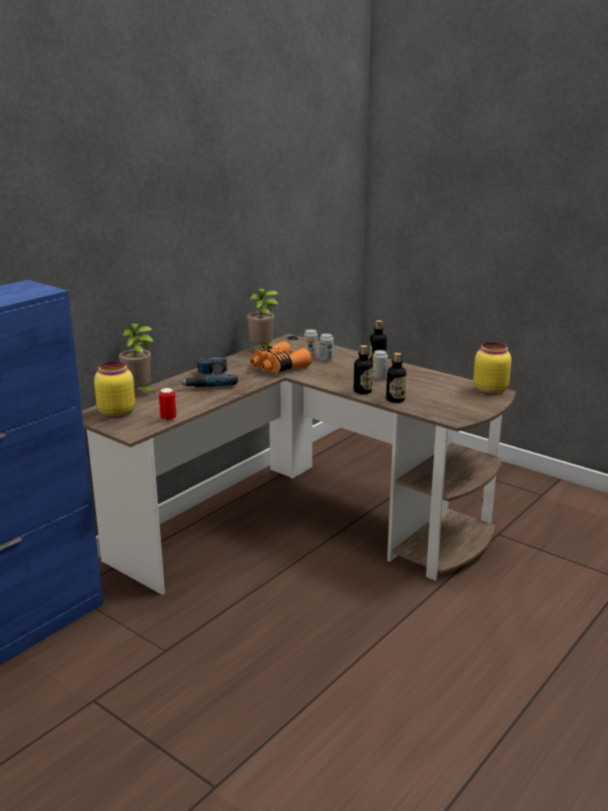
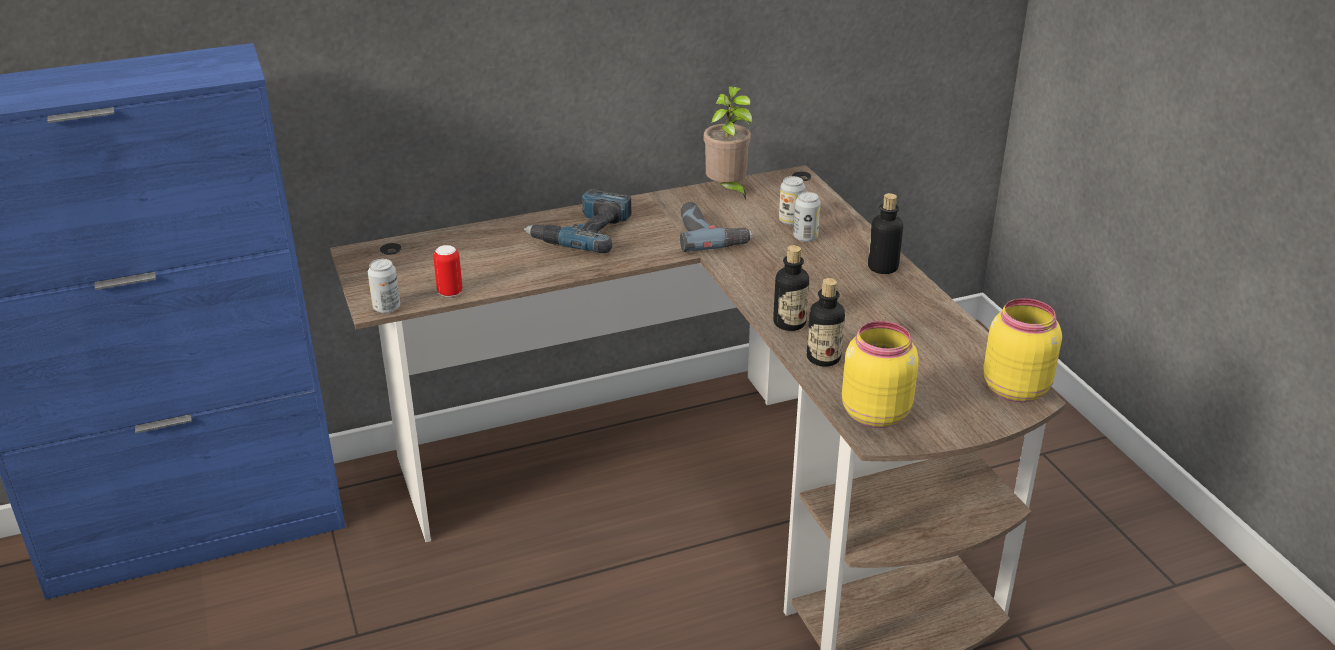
camera: 30 degrees right, 10 degrees up
(116, 413) = (393, 261): yellow jar -> yellow jar (874, 413)
(139, 393) = (464, 231): potted plant -> none
(277, 367) = (710, 234): orange binoculars -> power drill
(379, 377) = (849, 301): can -> can (386, 308)

